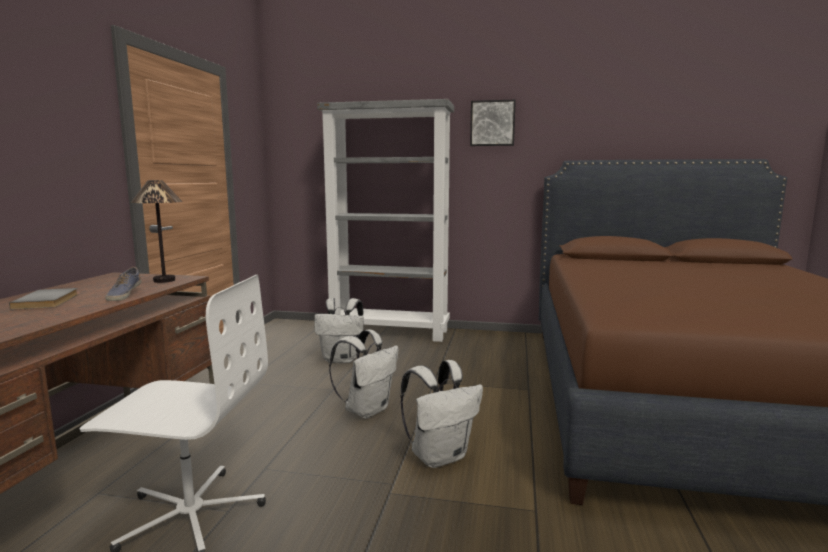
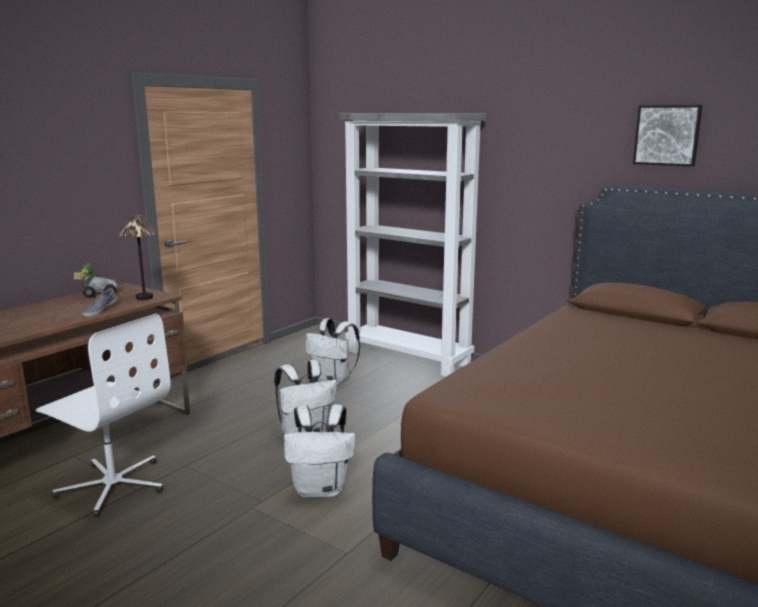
camera: 25 degrees right, 5 degrees up
(49, 301) = (51, 311): grey book -> none
(93, 283) = (98, 294): none -> toy car
(492, 123) = (529, 134): picture -> picture (667, 135)

